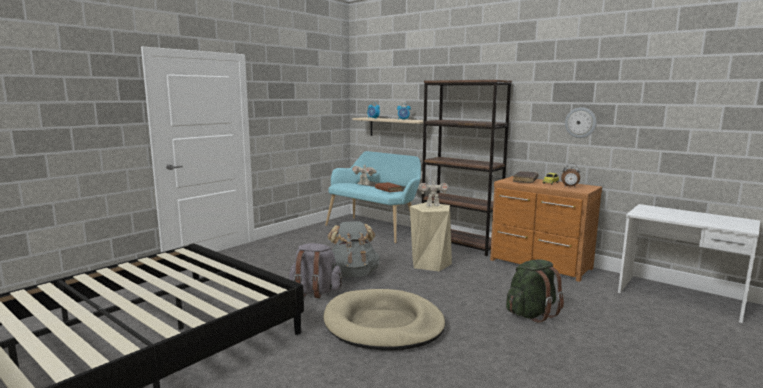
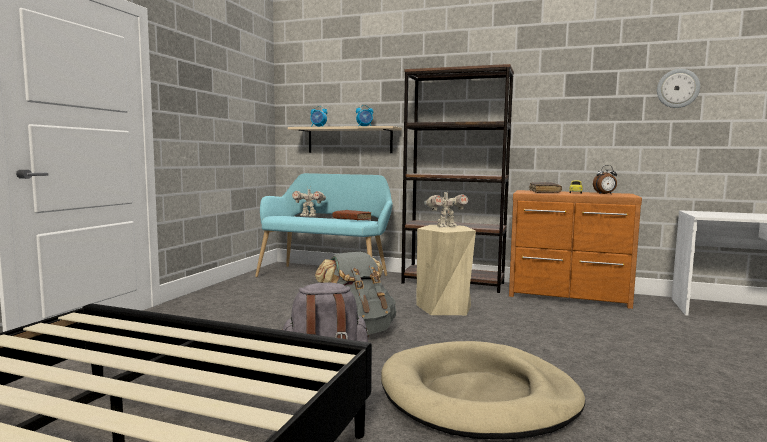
camera: 20 degrees left, 5 degrees down
(531, 313) = (638, 351): green backpack -> none
(580, 122) = (602, 119): wall clock -> wall clock (677, 88)

